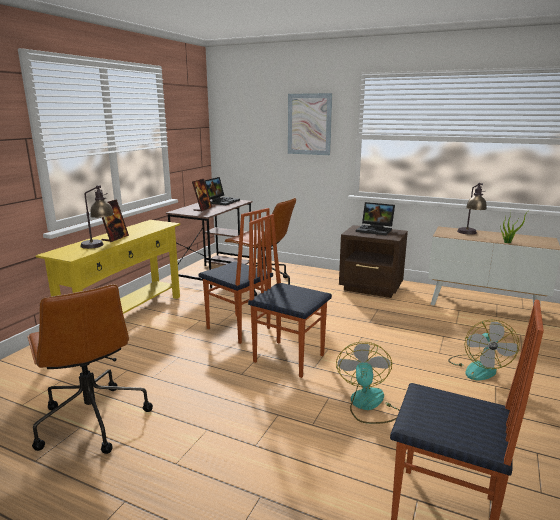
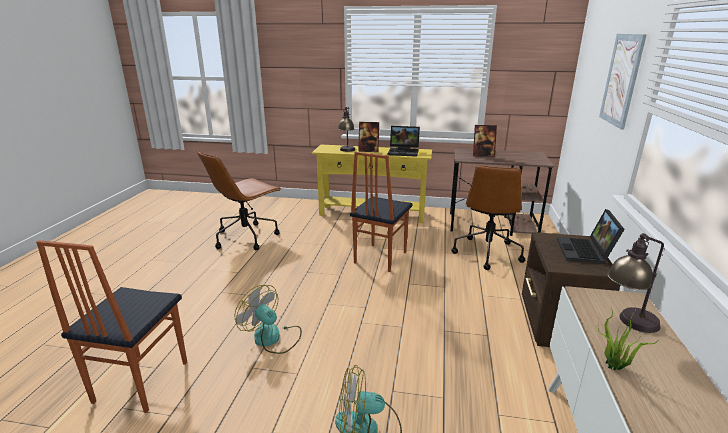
camera: 75 degrees right, 5 degrees up
(221, 201) = (527, 156): laptop -> laptop (404, 152)
(289, 357) = (339, 288): chair -> none
(368, 405) = (272, 338): fan -> fan turned 135 degrees counterclockwise

